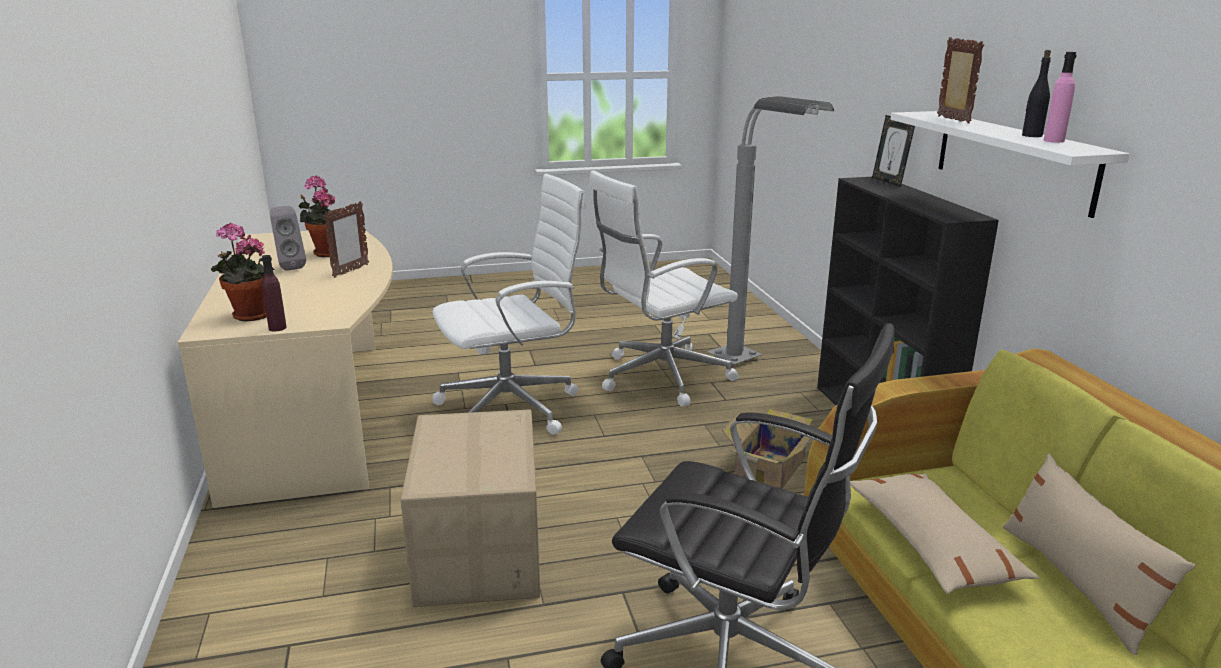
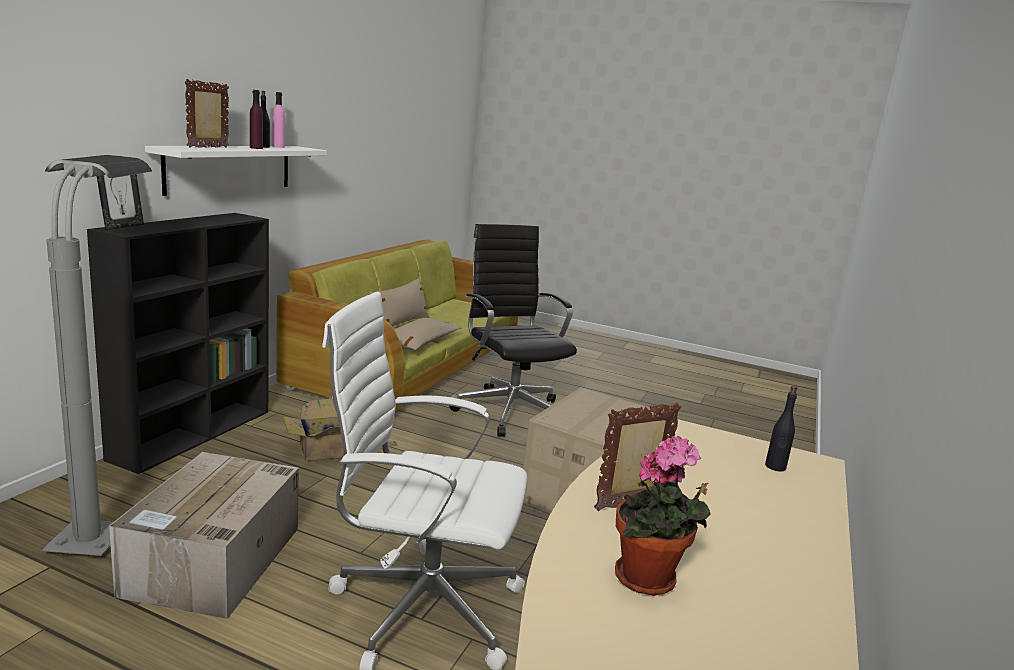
camera: 145 degrees left, 5 degrees down
(249, 316) = (775, 467): potted plant -> black bottle
(277, 328) = (741, 440): purple bottle -> purple bottle (256, 148)
(290, 267) = (724, 557): grey speaker -> none
(660, 377) = (213, 561): white office chair -> cardboard box

